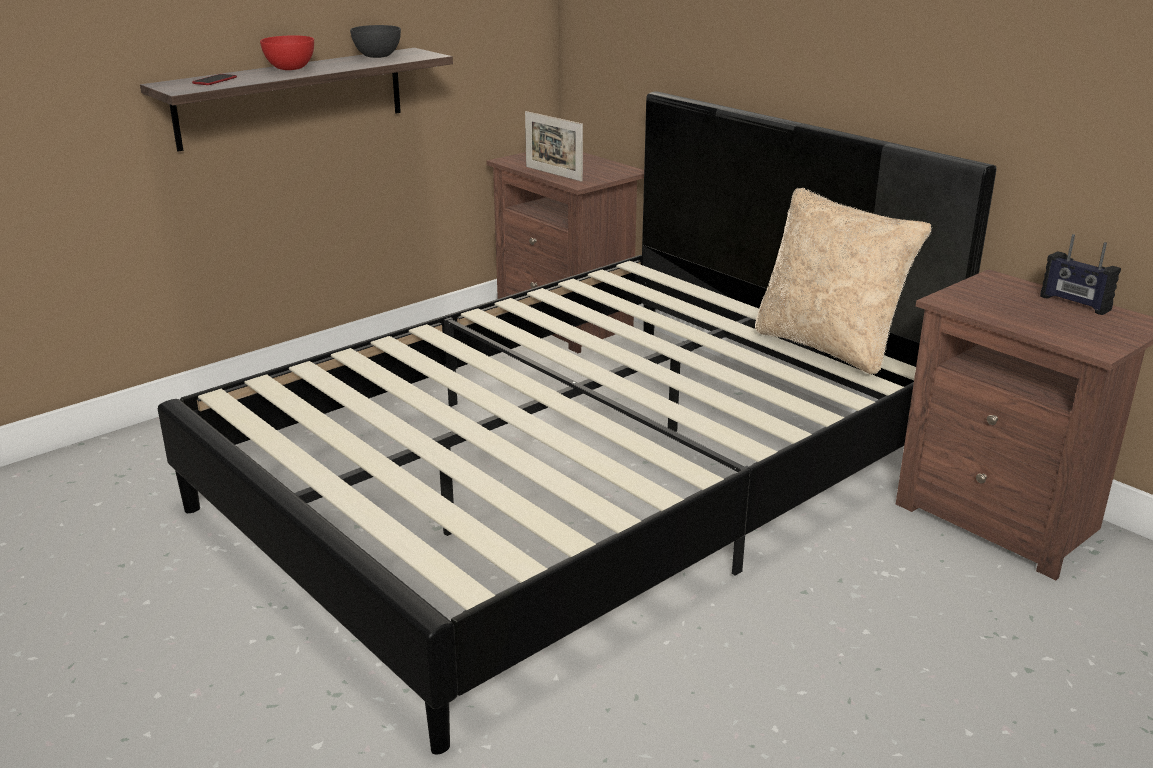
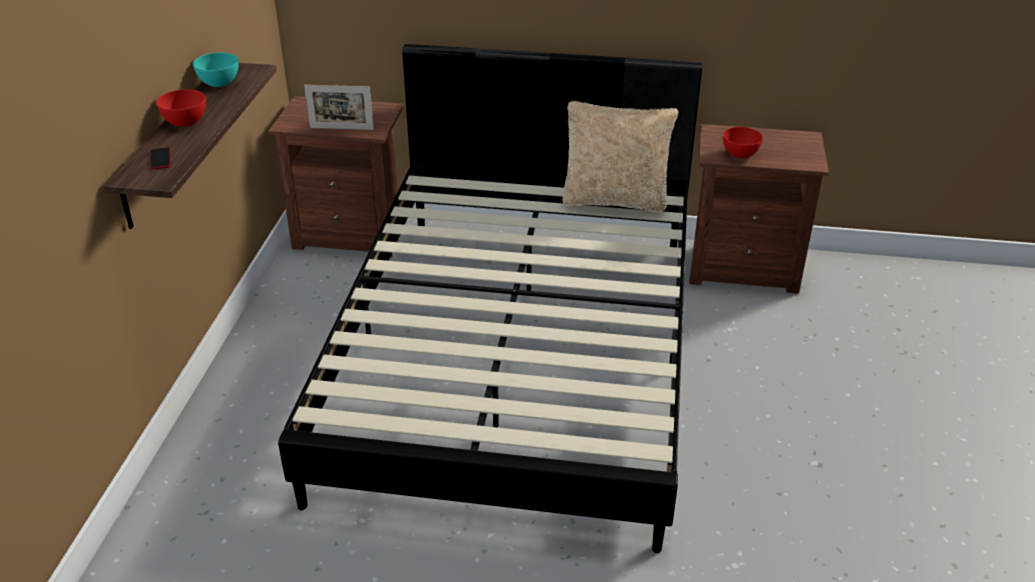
camera: 40 degrees left, 10 degrees up
(378, 56) = (220, 83): grey bowl -> turquoise bowl
(993, 308) = (740, 154): none -> red bowl
(1074, 303) = (767, 135): radio -> none

